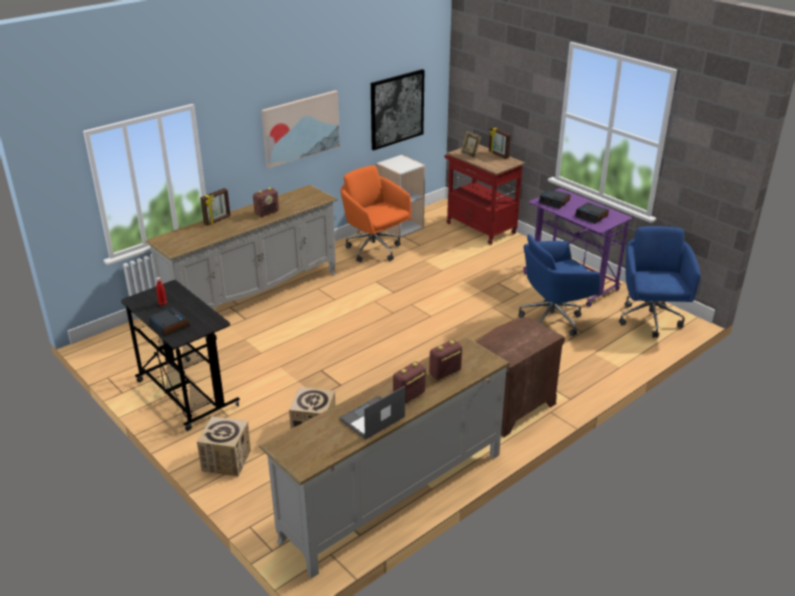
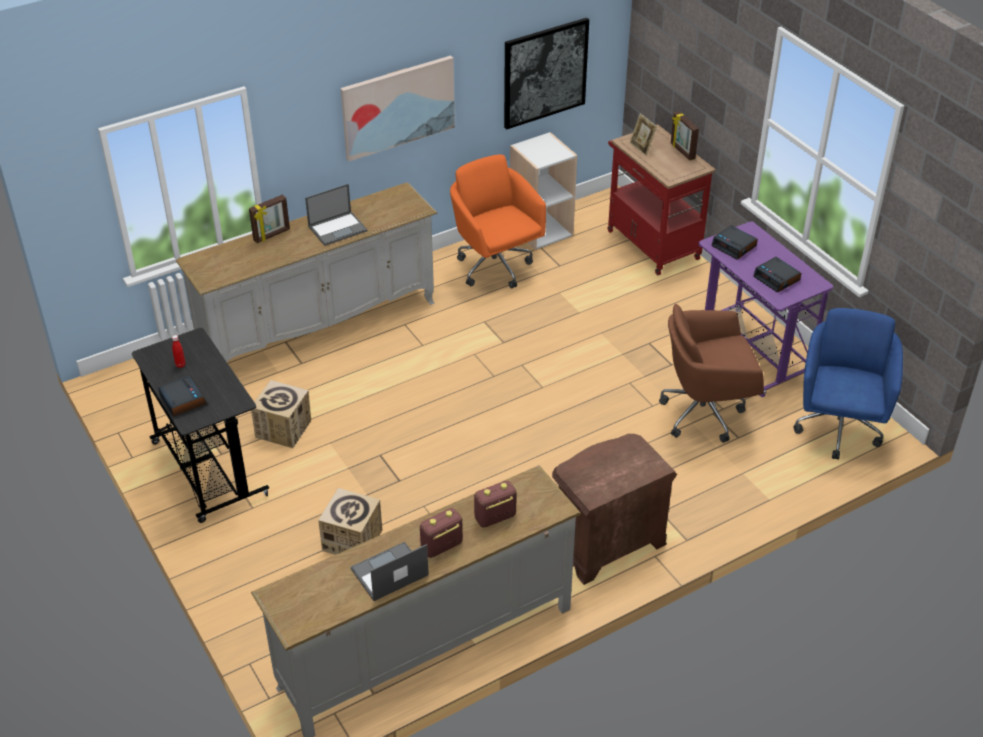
camera: 10 degrees right, 10 degrees up
(226, 460) = (239, 570): cardboard box -> cardboard box (283, 429)
(267, 213) = (338, 228): radio -> laptop
(554, 320) = (705, 414): blue office chair -> brown office chair

